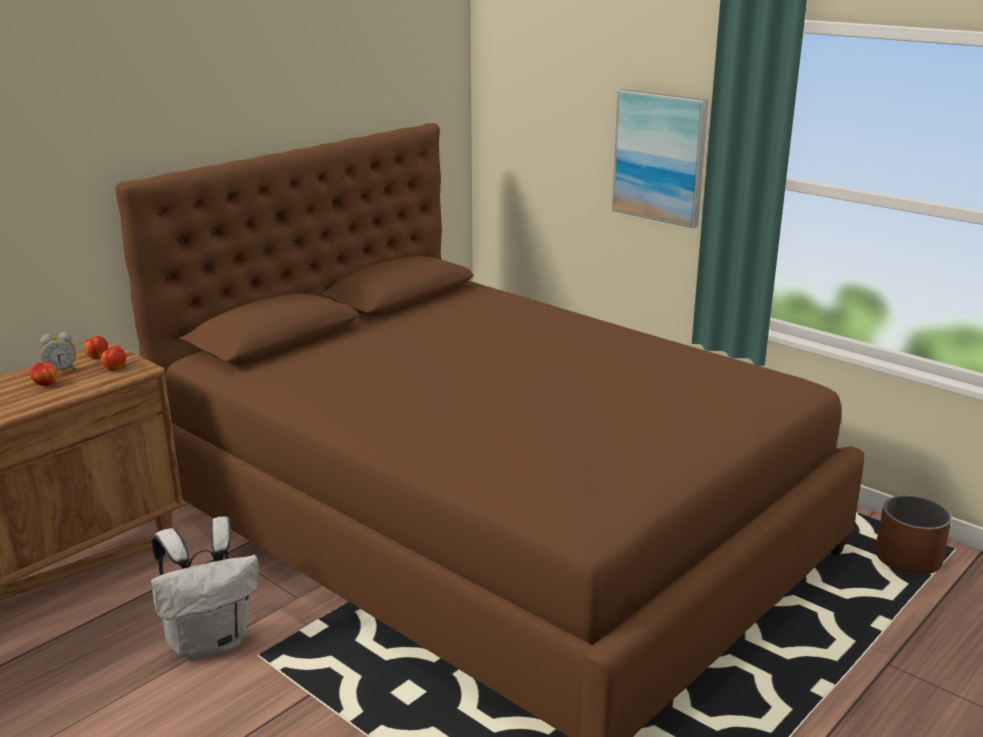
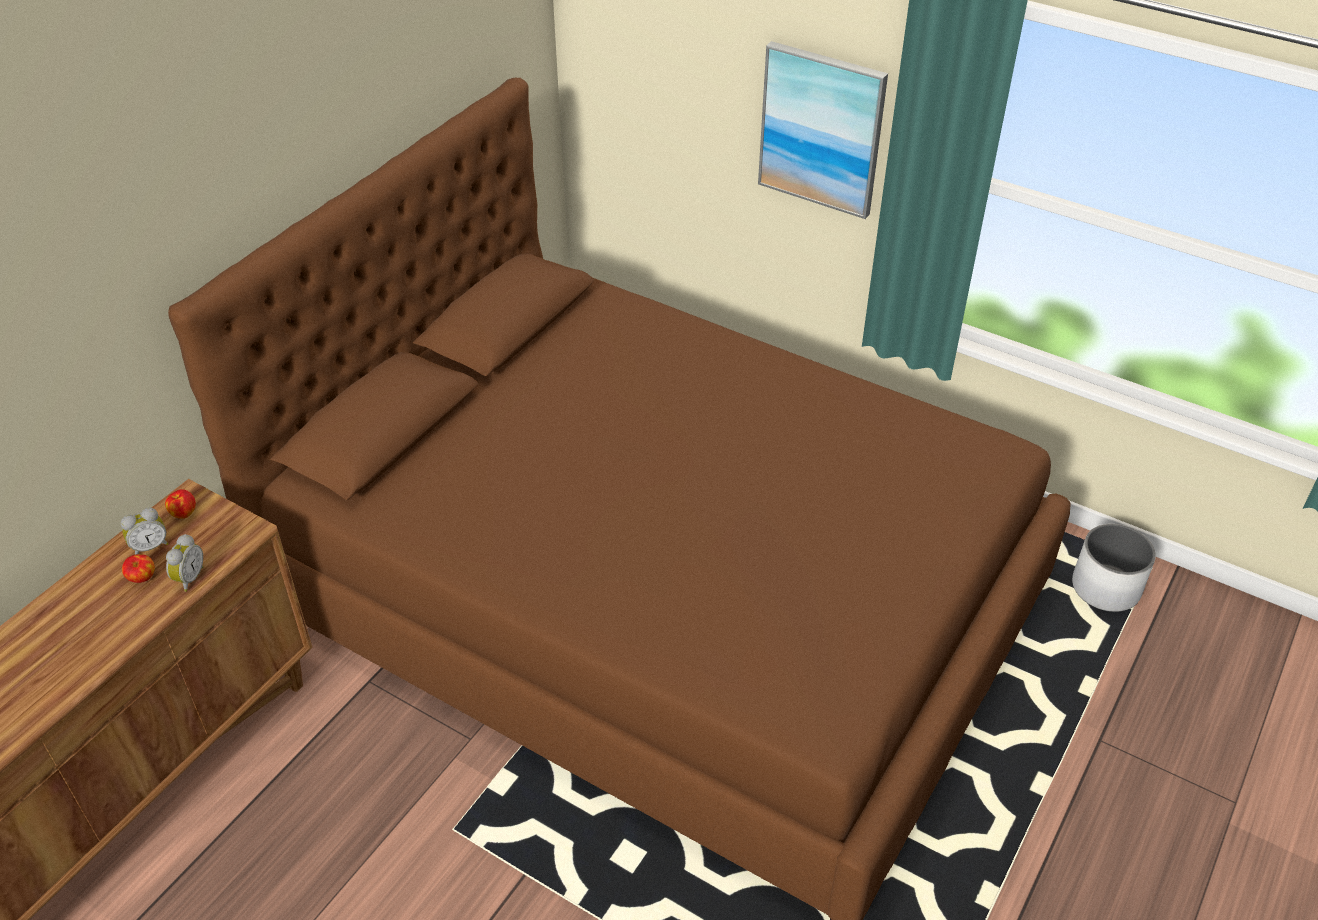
camera: 10 degrees left, 20 degrees up
(80, 387) = (188, 578): none -> alarm clock
(115, 368) = (216, 534): apple -> none
(210, 641) = (394, 817): white backpack -> none
(908, 559) = (1106, 588): brown planter -> white planter

